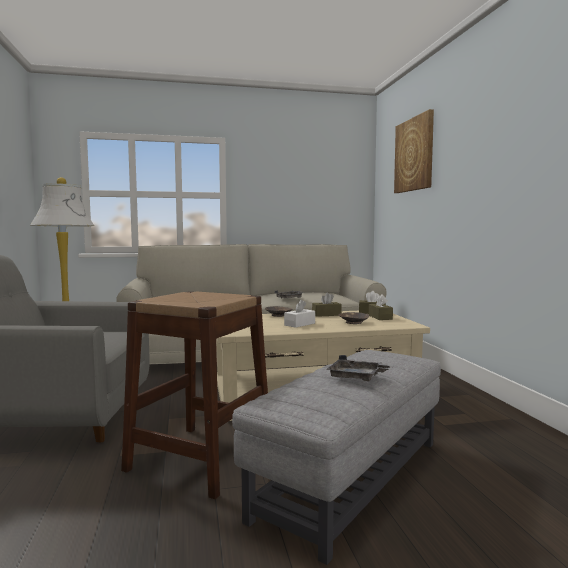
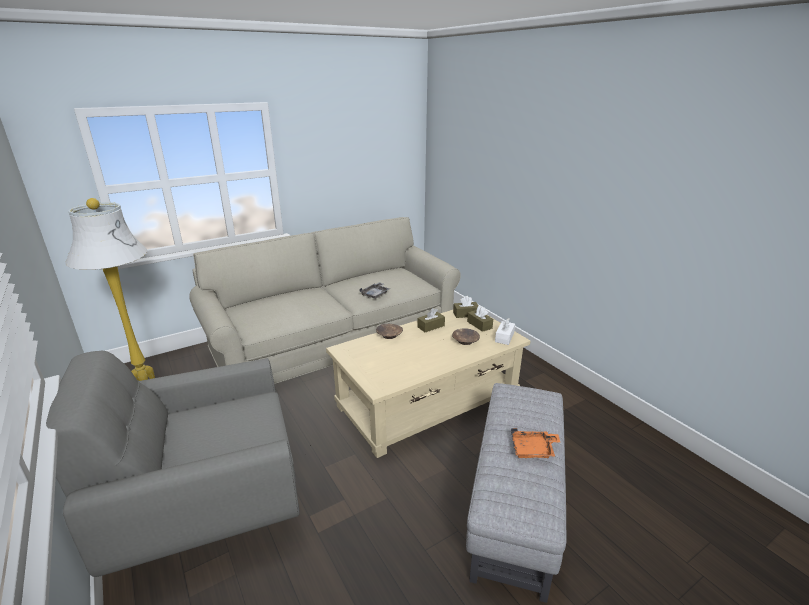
camera: 20 degrees left, 20 degrees up
(200, 458) = (389, 515): brown stool -> none
(299, 324) = (423, 354): white tissue box -> white tissue box (504, 337)
(357, 377) = (533, 450): grey tray -> orange tray
(414, 154) = (483, 133): picture -> none

